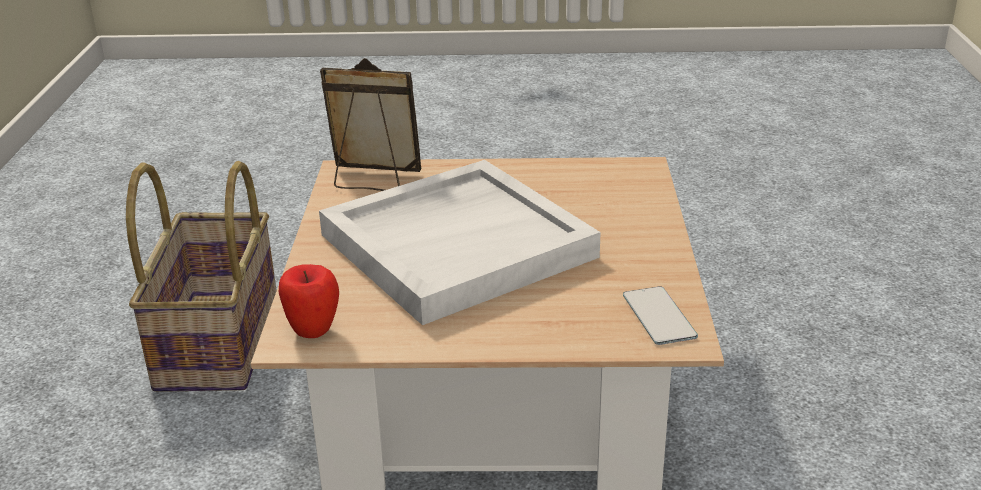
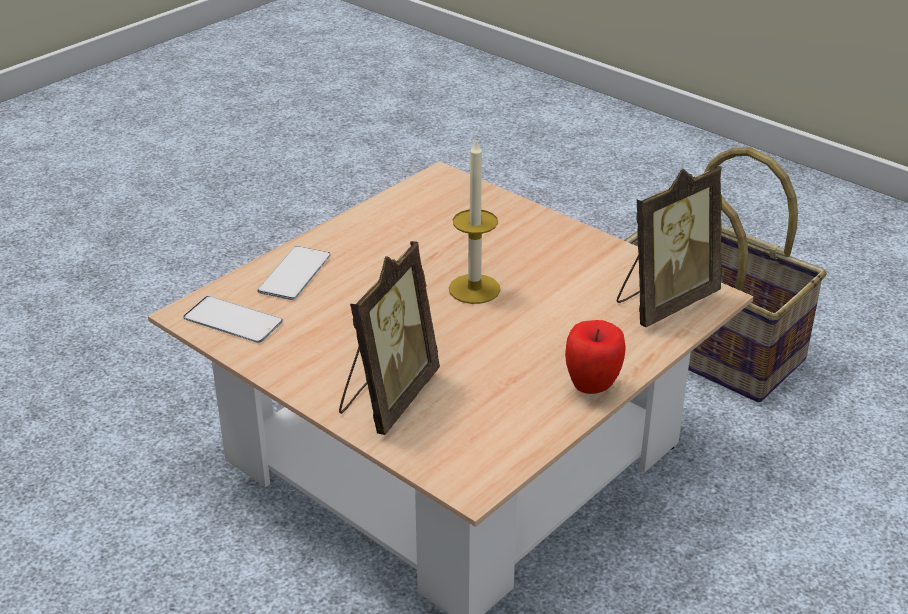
camera: 130 degrees right, 5 degrees up
(313, 330) = (442, 189): apple -> apple (592, 388)
(458, 244) = (474, 289): white tray -> candle
(558, 326) = (294, 273): none -> phone
(625, 218) = (387, 398): none -> picture frame

